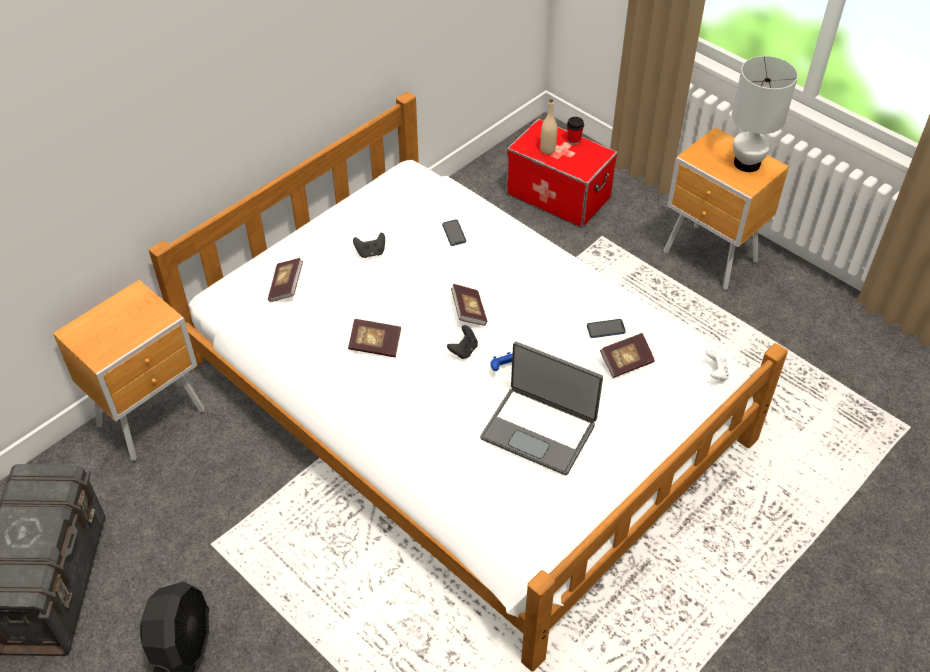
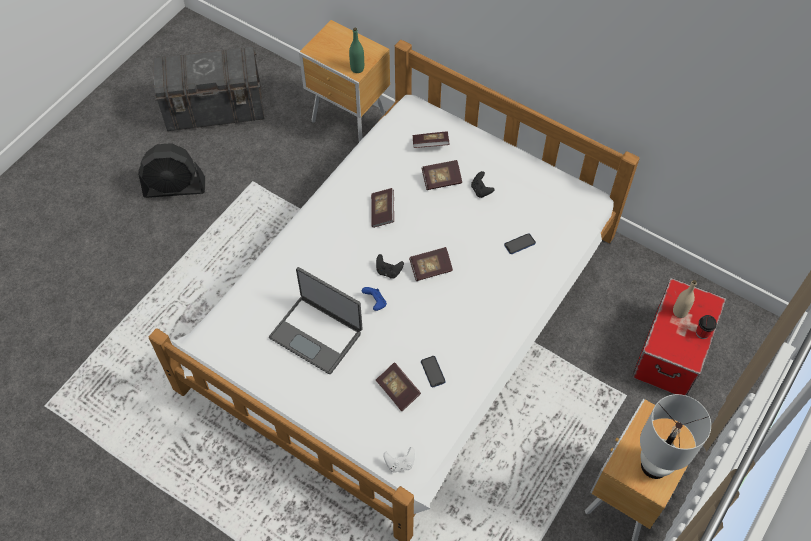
camera: 80 degrees right, 10 degrees up
(158, 315) = (357, 68): none -> green bottle
(344, 284) = (441, 180): none -> book
(539, 430) = (317, 334): laptop -> laptop turned 75 degrees counterclockwise

